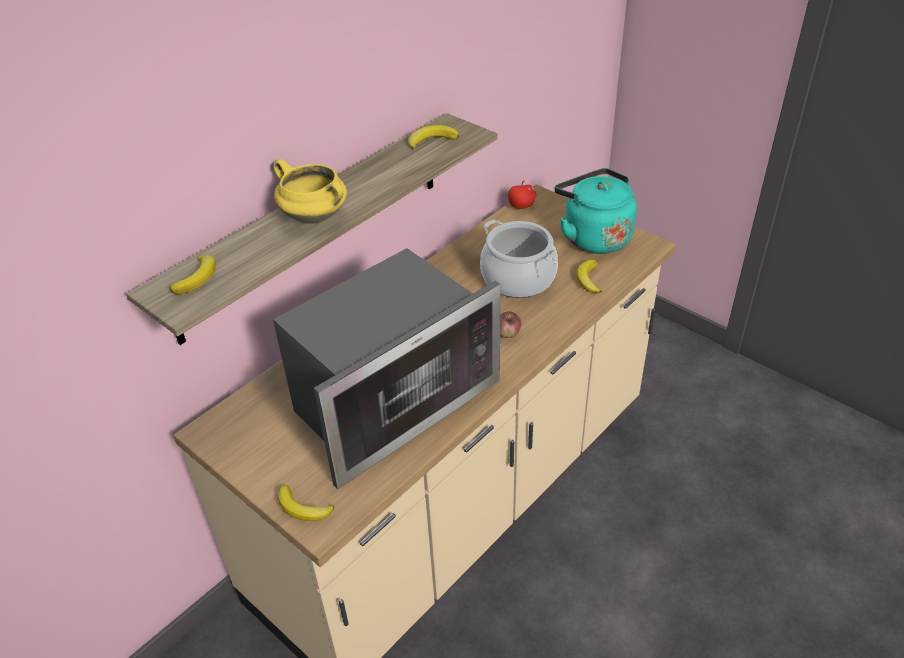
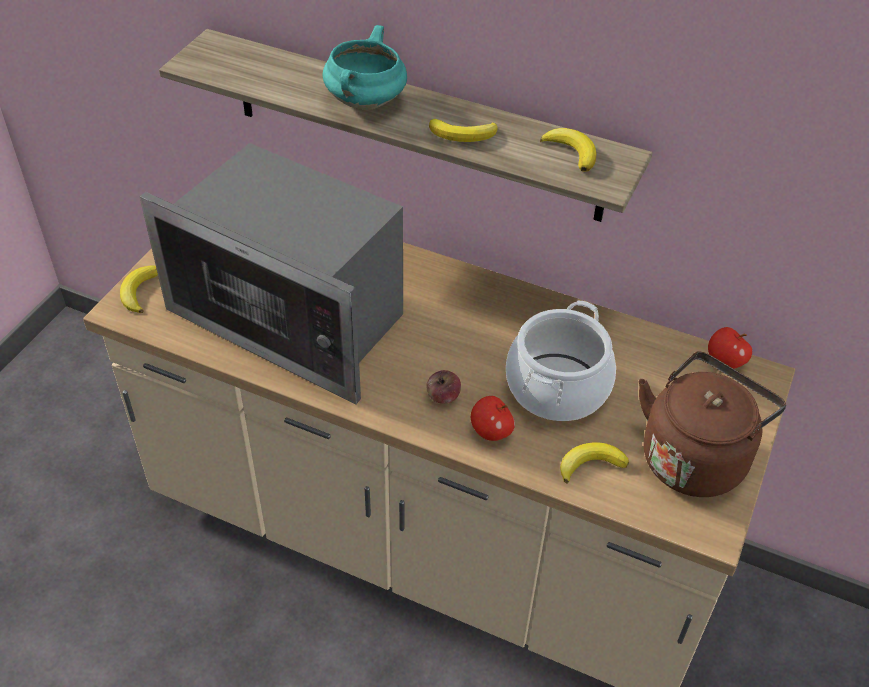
camera: 70 degrees right, 5 degrees up
(197, 277) = (238, 59): banana -> banana (464, 135)
(316, 216) = (366, 103): yellow cooking pot -> turquoise cooking pot
(548, 316) = (491, 431): none -> apple
(593, 237) = (695, 456): turquoise kettle -> brown kettle

